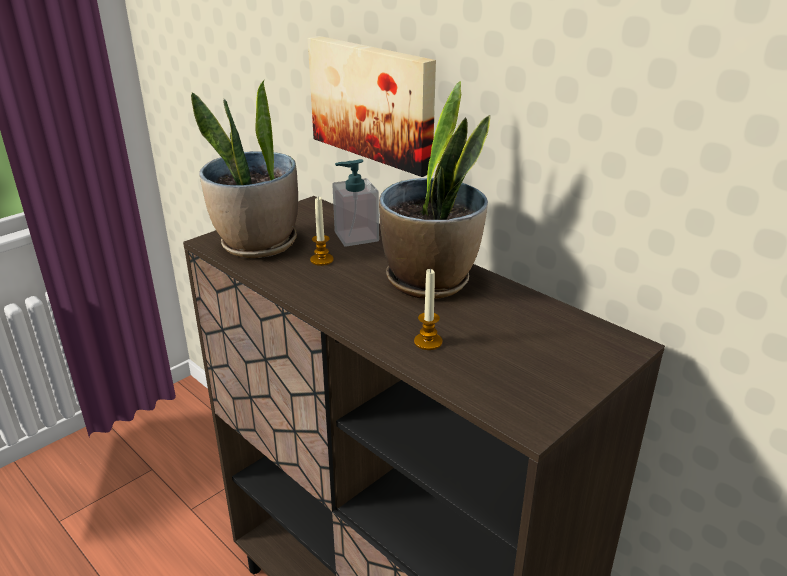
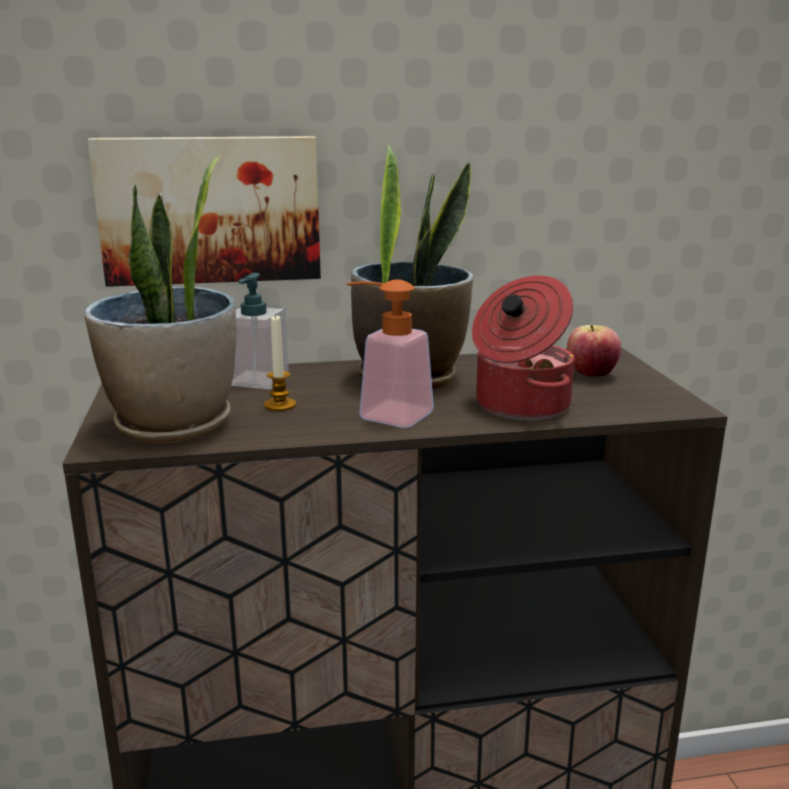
camera: 55 degrees left, 10 degrees down
(348, 297) = (385, 414): none -> soap dispenser
(428, 342) = (519, 406): candle -> cooking pot
(550, 353) = (591, 374): none -> apple

